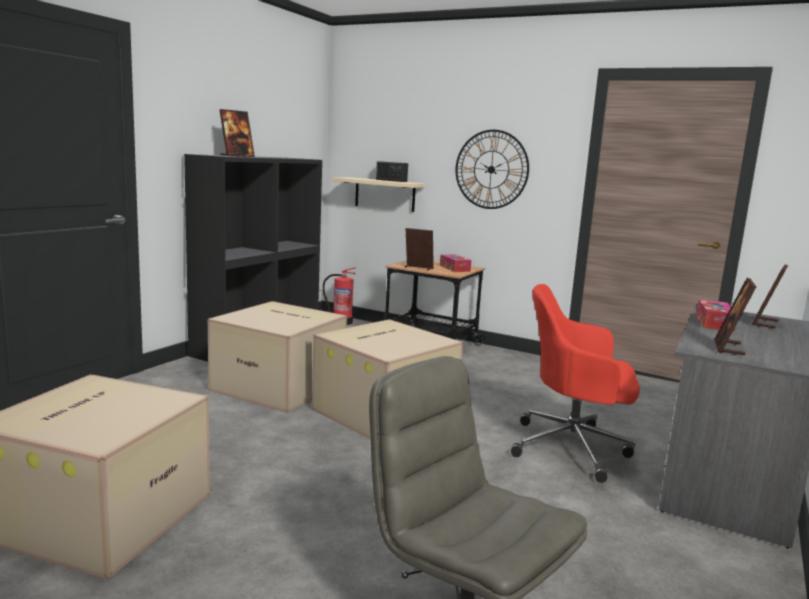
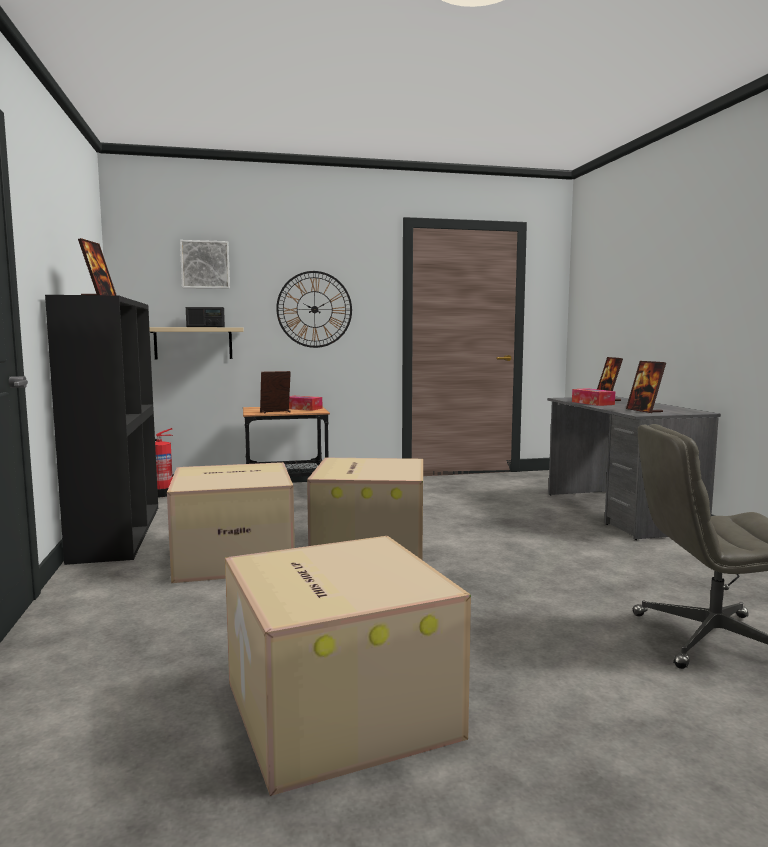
camera: 40 degrees left, 5 degrees down
(400, 122) = (205, 265): none -> picture
(573, 448) = (527, 525): red office chair -> none

